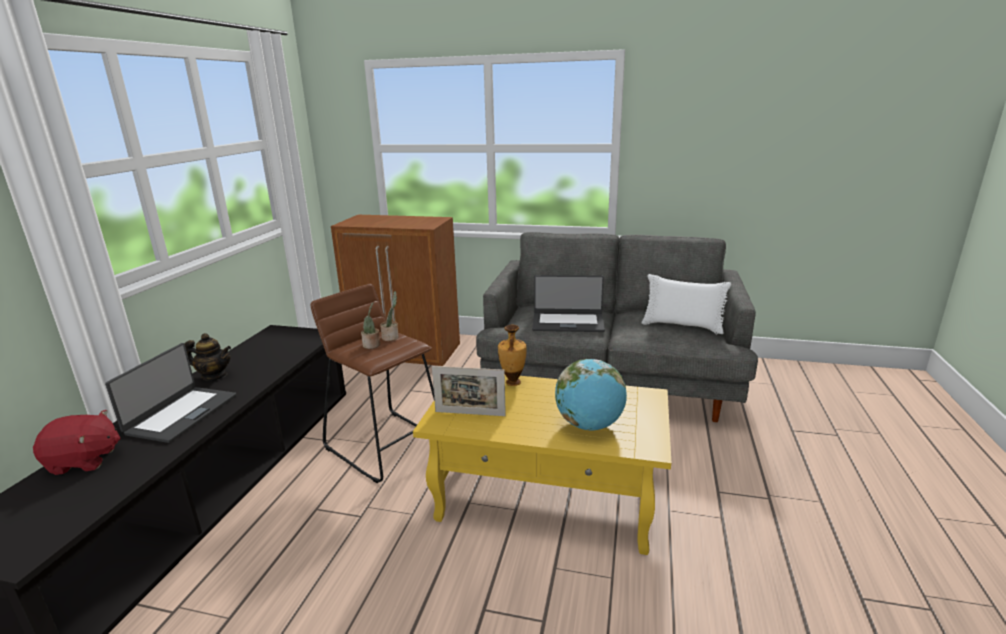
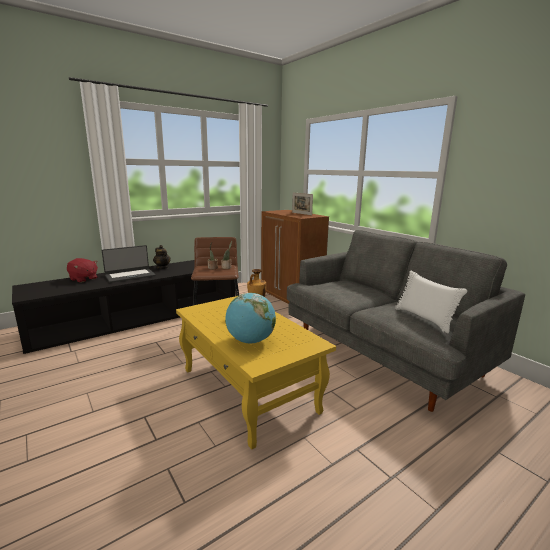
camera: 40 degrees right, 5 degrees down
(470, 413) = (210, 312): picture frame -> picture frame (301, 213)
(568, 322) = (345, 293): laptop -> none

